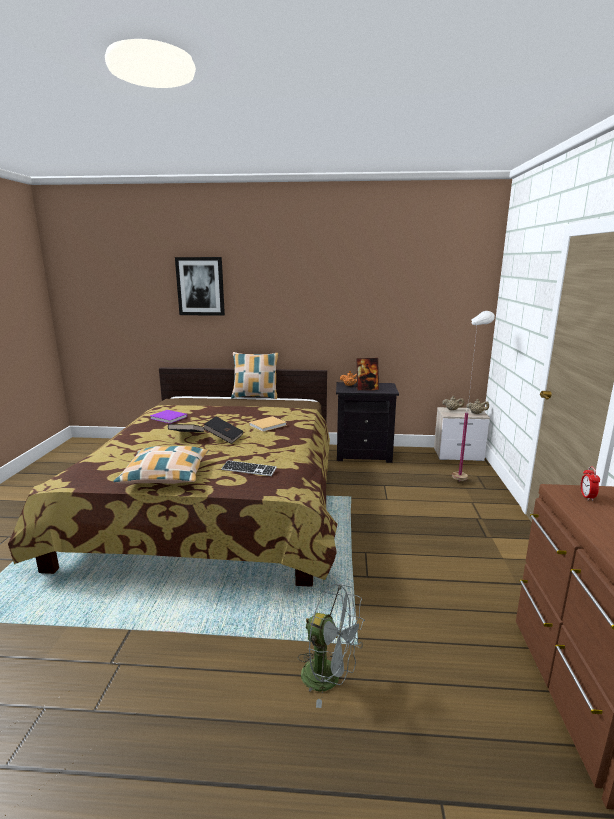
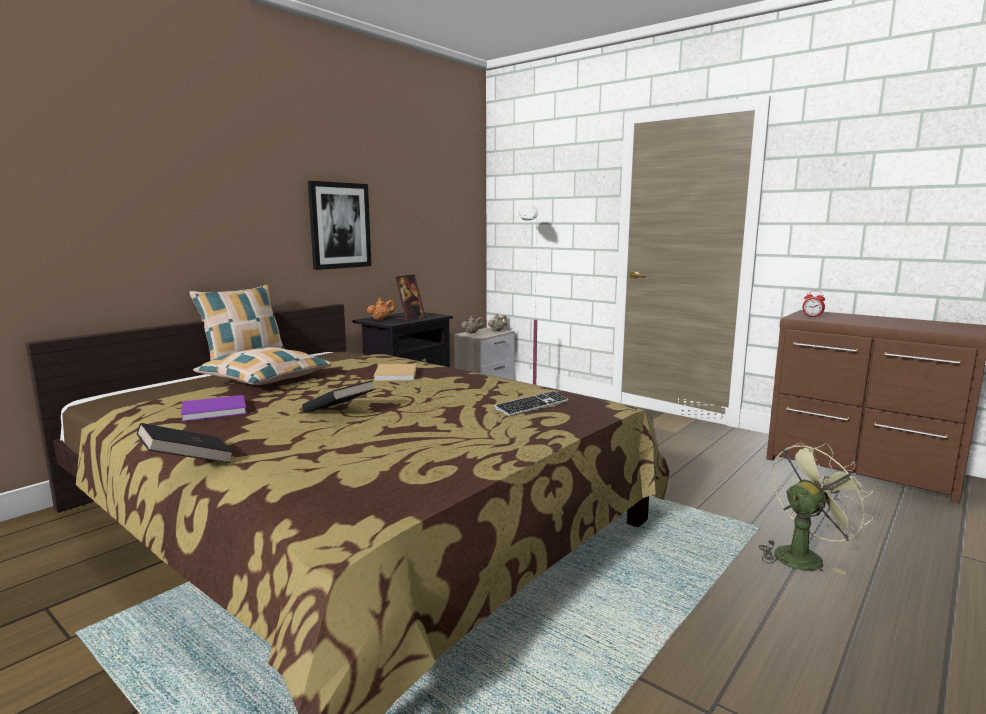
camera: 55 degrees left, 5 degrees down
(165, 474) = (473, 445): pillow -> pillow (265, 379)
(200, 286) = (111, 164): picture -> picture (339, 225)
(224, 438) = (394, 397): black book -> black book (187, 462)
(329, 678) = (803, 556): grey fan -> green fan

